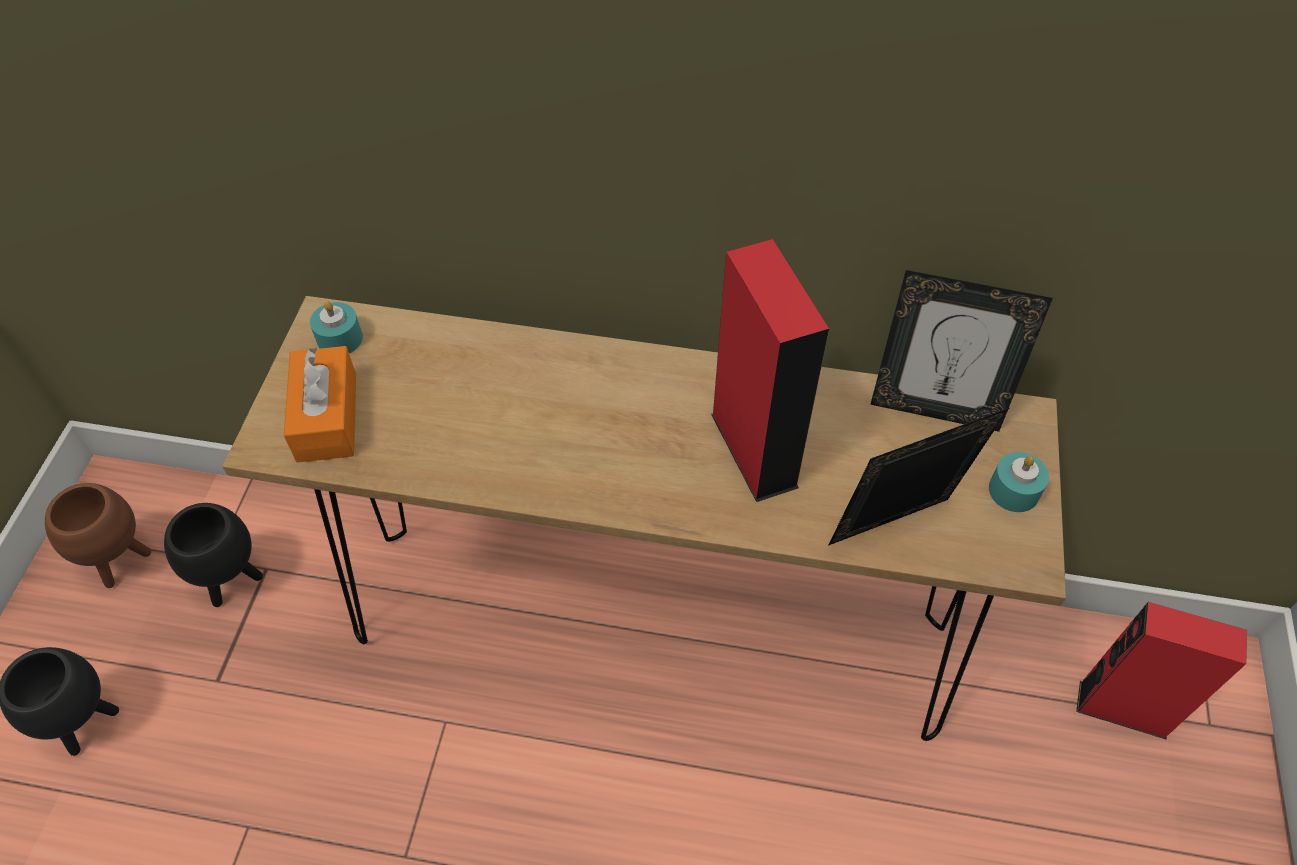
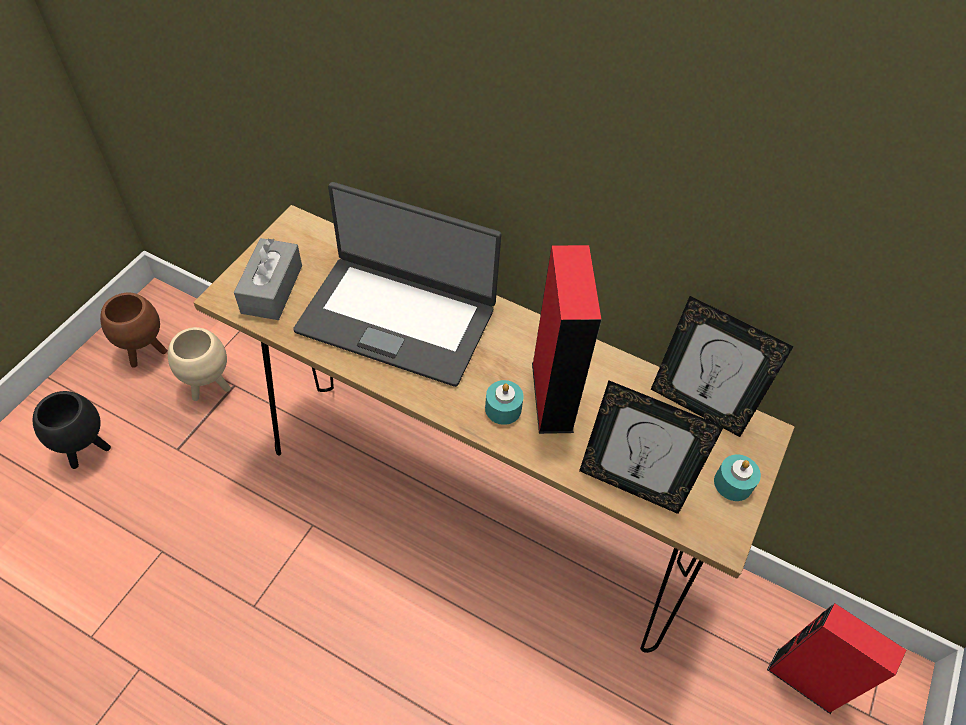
camera: 15 degrees right, 0 degrees up
(233, 581) = (210, 387): black planter -> beige planter
(327, 417) = (272, 289): orange tissue box -> grey tissue box
(340, 339) = (301, 239): turquoise candle -> turquoise candle (503, 408)
(514, 406) = (397, 318): none -> laptop
(894, 531) = (630, 485): picture frame -> picture frame turned 150 degrees counterclockwise

